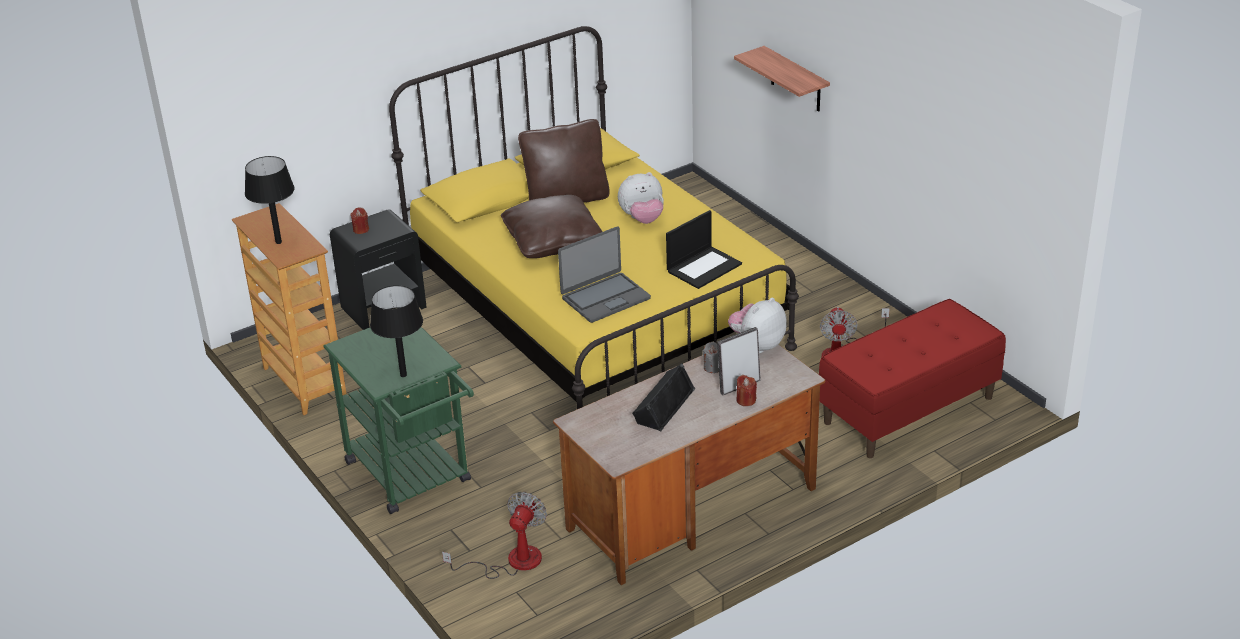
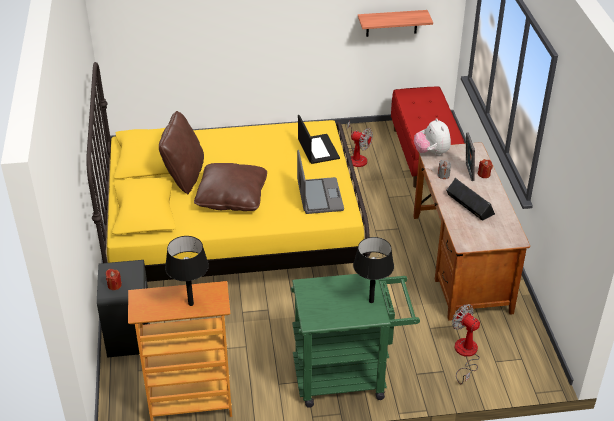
camera: 65 degrees left, 5 degrees up
(642, 219) = (240, 154): plush toy -> none
(796, 80) = (218, 27): shelf -> shelf (391, 23)

